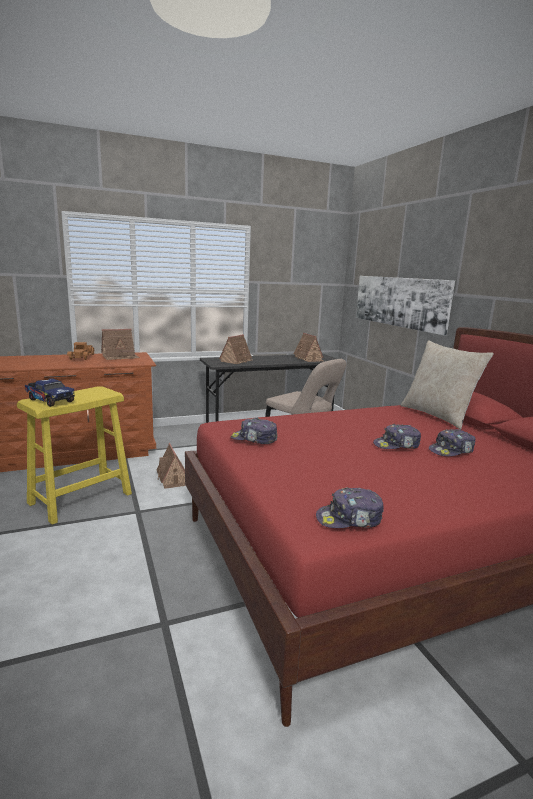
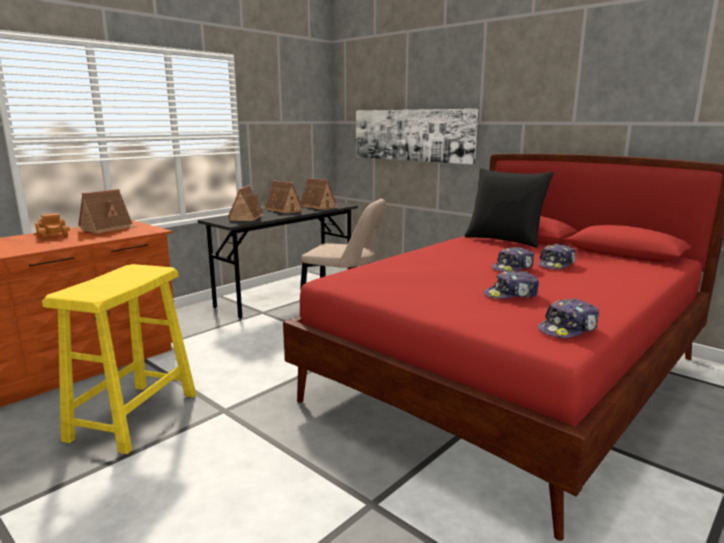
camera: 25 degrees left, 0 degrees up
(50, 400) = (92, 289): toy truck -> none
(173, 478) = (230, 366): toy house -> toy house (285, 210)
(254, 439) = (389, 286): cap -> cap (511, 295)
(437, 415) = (504, 240): beige pillow -> black pillow

